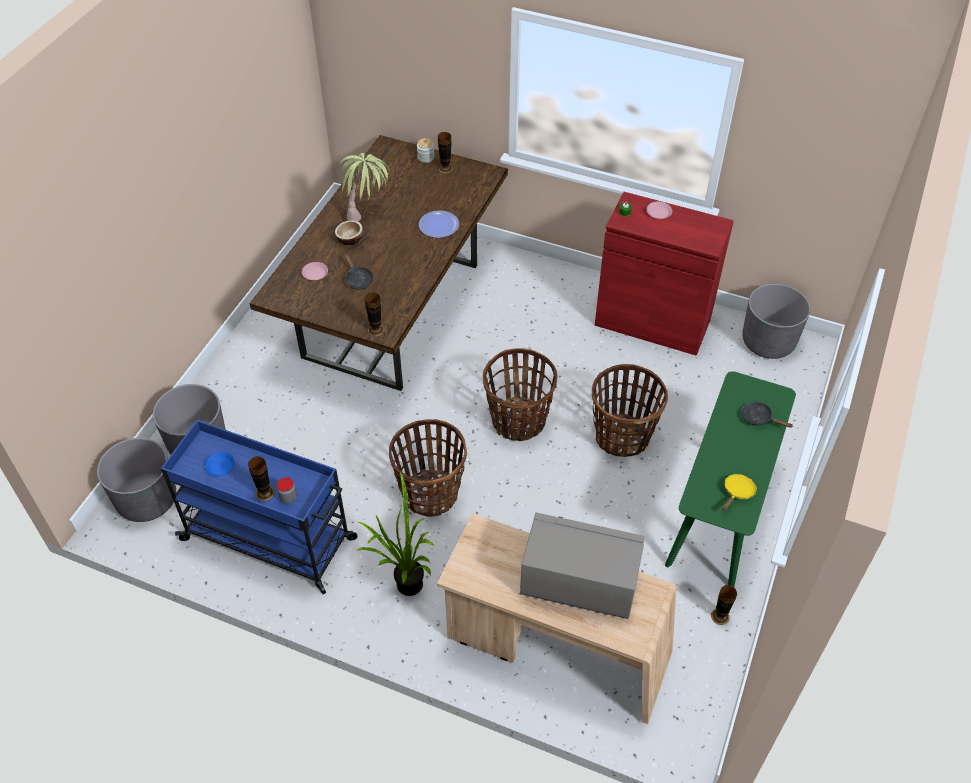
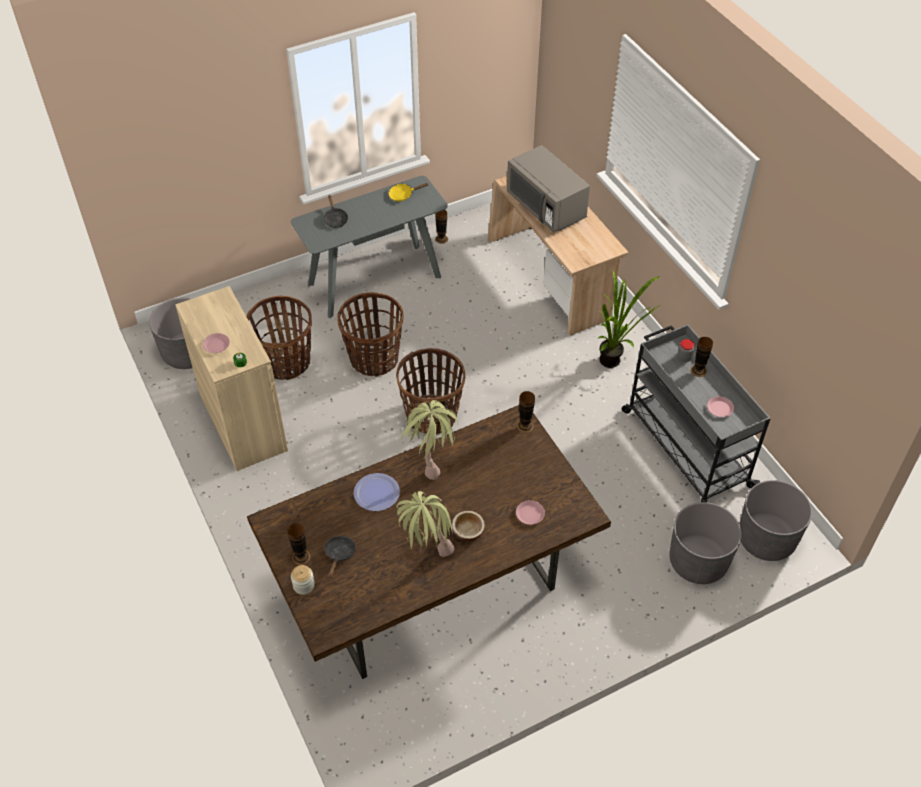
camera: 140 degrees left, 0 degrees up
(220, 466) = (720, 408): blue plate -> pink plate
(271, 540) = (685, 447): blue cart -> grey cart
(358, 279) = (498, 483): black frying pan -> black frying pan (339, 554)
(423, 265) = (431, 460): none -> potted plant
(430, 493) = (545, 407): basket -> basket (286, 363)
(652, 322) = (243, 422): red cabinet -> beige cabinet
(719, 515) = (374, 280): green console table -> grey console table

